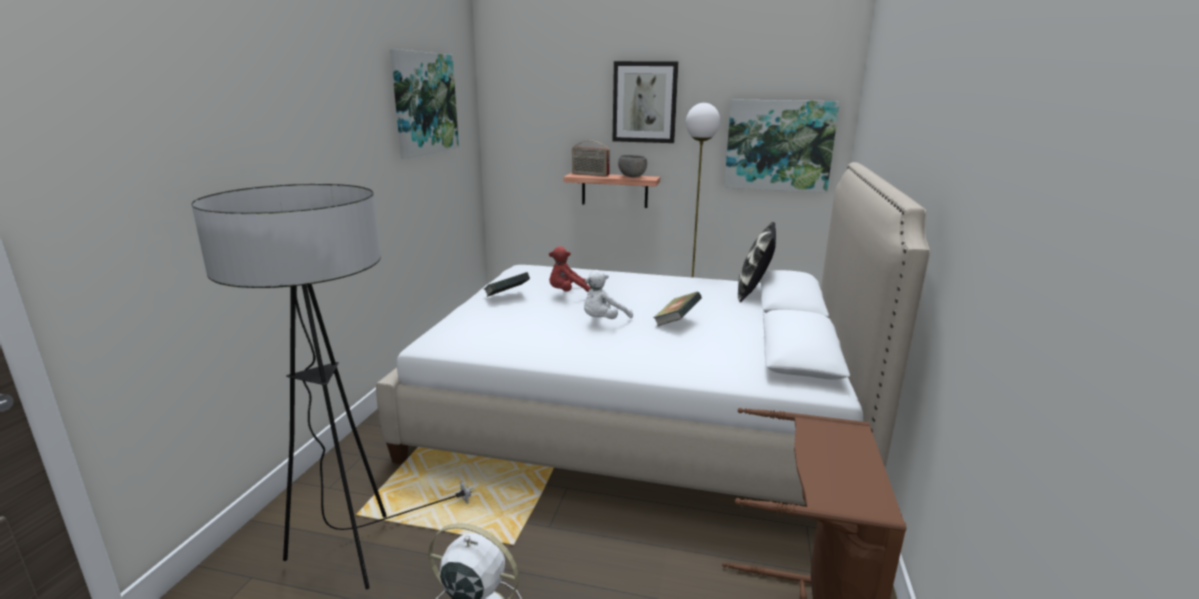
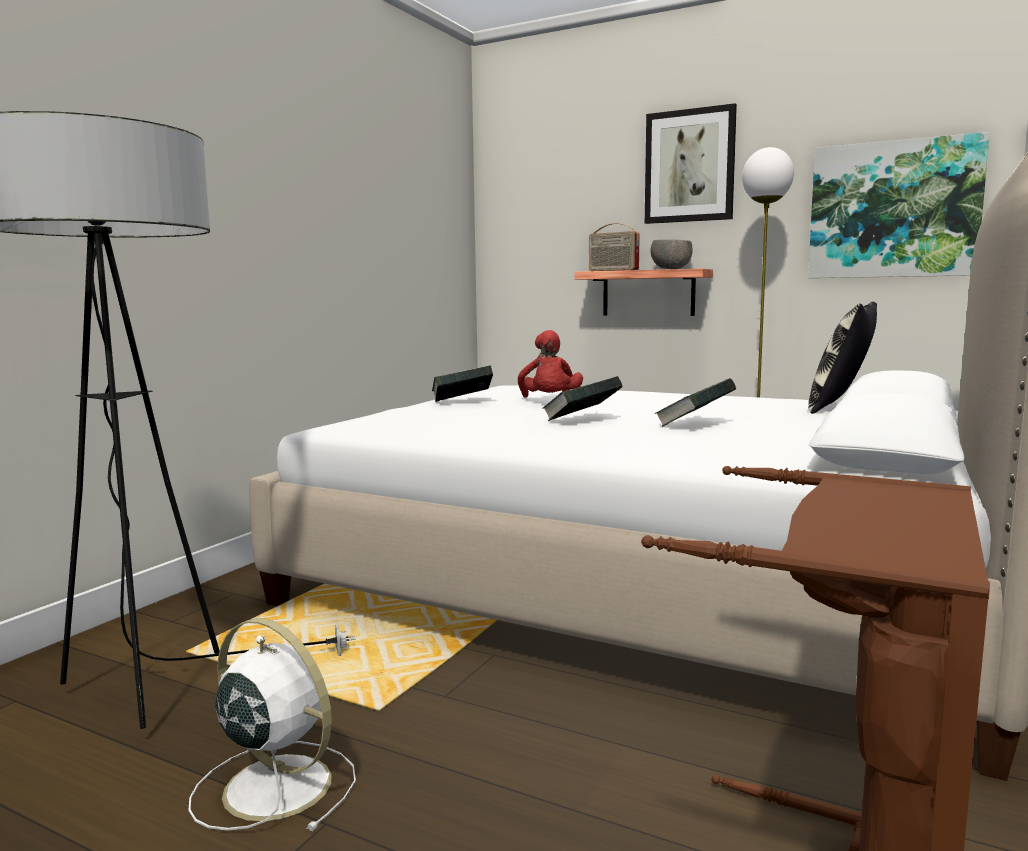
camera: 15 degrees right, 10 degrees down
(424, 103) = (388, 167): picture -> none
(568, 293) = (549, 401): red plush toy -> red plush toy turned 90 degrees counterclockwise
(603, 321) = (582, 420): white plush toy -> book

